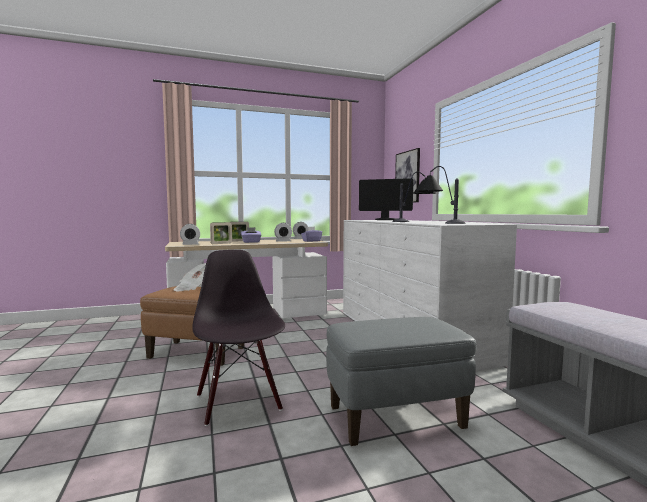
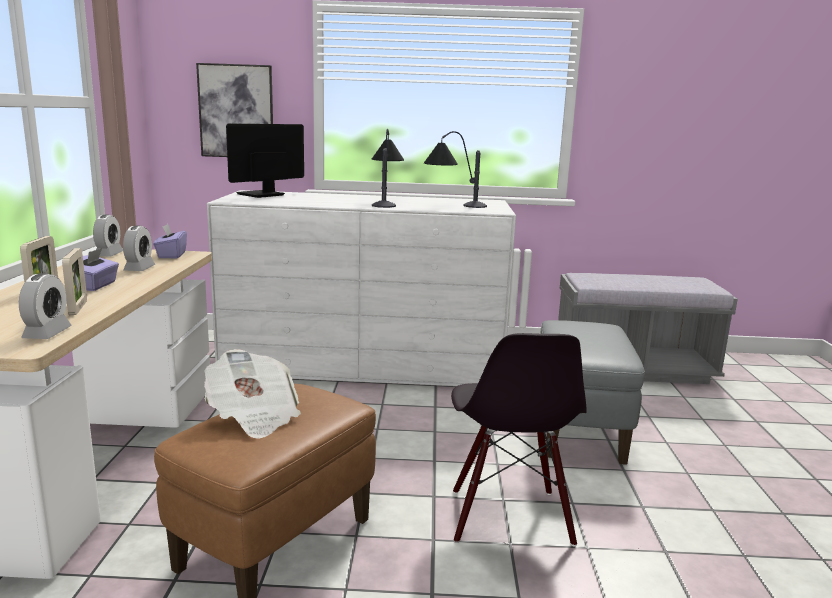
camera: 70 degrees left, 10 degrees up
(240, 402) = (508, 517): black chair -> black chair turned 90 degrees counterclockwise

